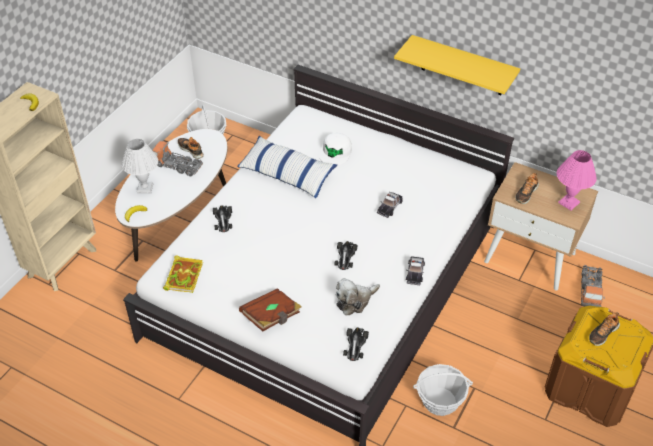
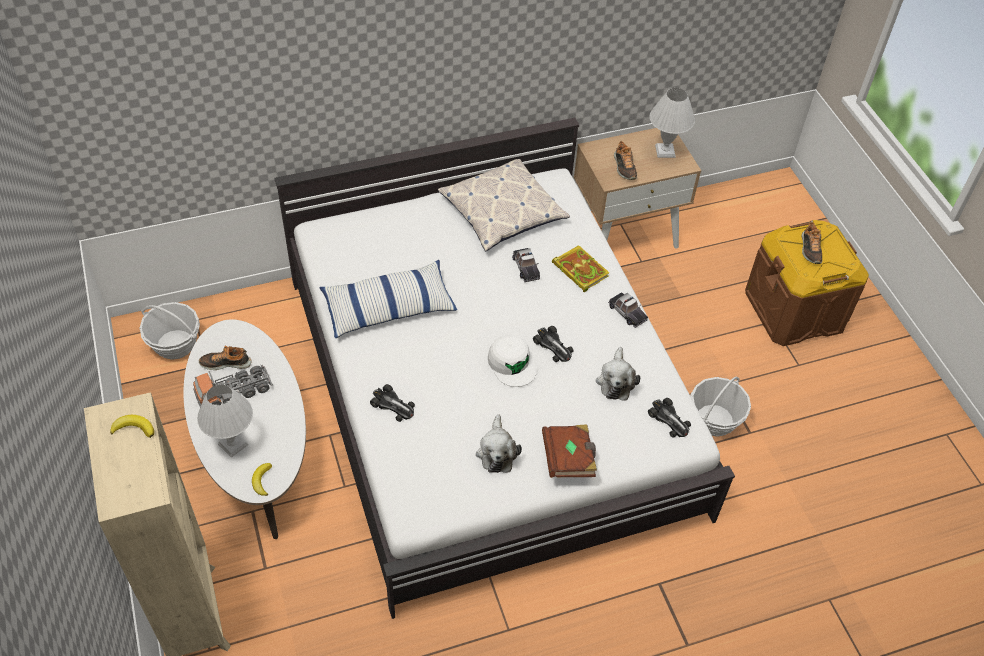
camera: 50 degrees left, 5 degrees up
(183, 275) = (435, 493): book -> book (579, 270)
(241, 282) = (497, 451): none -> plush toy
(336, 152) = (406, 250): white cap -> white cap (512, 364)
(418, 170) = (502, 212): none -> pillow
(463, 66) = (502, 68): yellow shelf -> none
(568, 202) = (664, 151): pink table lamp -> white table lamp
(590, 290) = (700, 227): toy truck -> none

